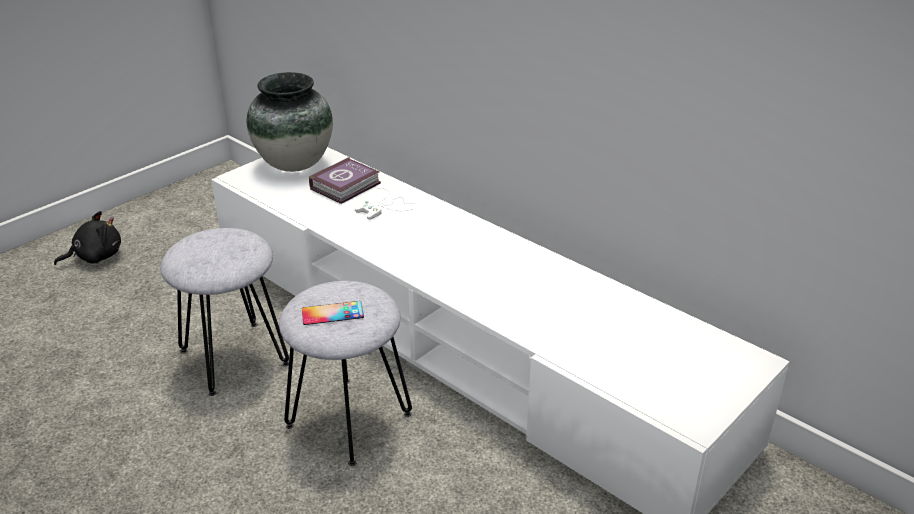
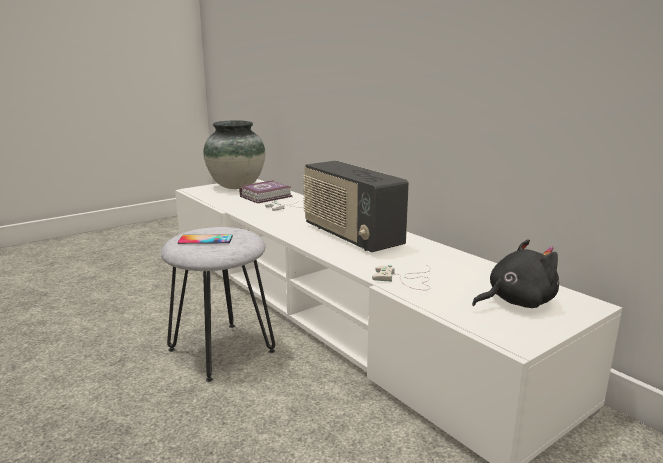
camera: 10 degrees right, 15 degrees down
(95, 257) = (95, 246): black plush toy -> black plush toy (516, 302)
(234, 356) = (154, 304): grey stool -> none
(484, 266) = (350, 236): none -> radio
(568, 343) = (406, 280): none -> white game controller

